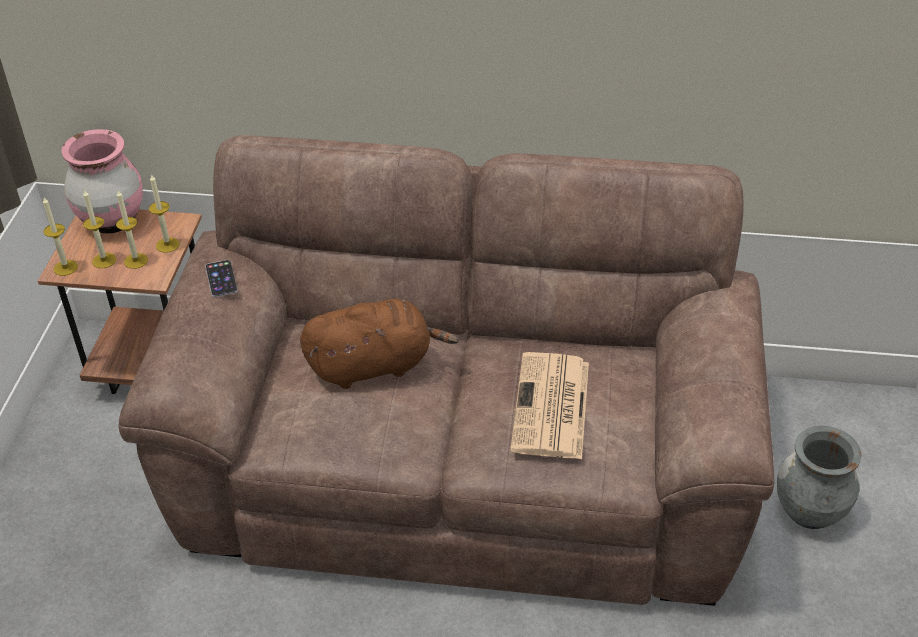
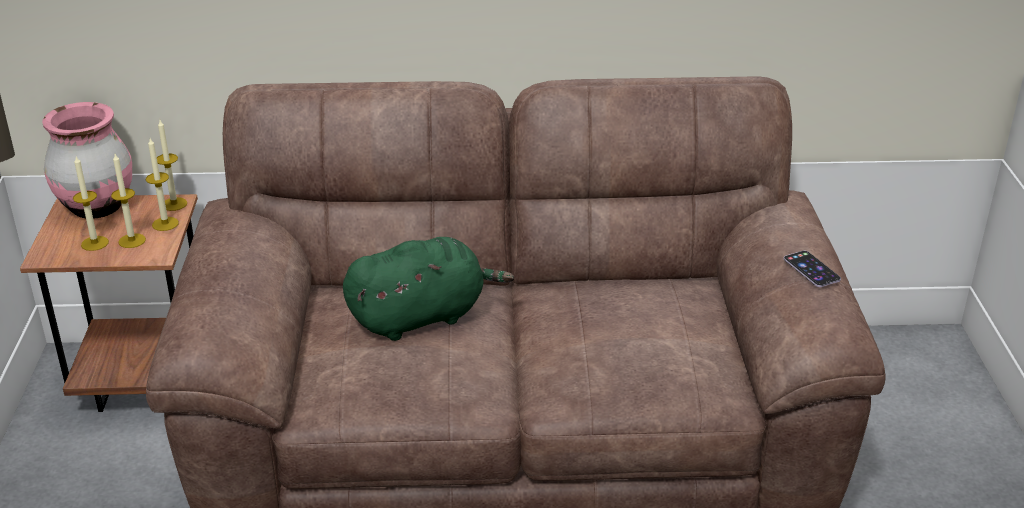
camera: 10 degrees left, 10 degrees down
(65, 268) = (51, 253): candle -> candle (174, 204)
(221, 279) = (242, 235): phone -> phone (811, 269)
(375, 365) = (422, 317): brown plush toy -> green plush toy
(551, 408) = (626, 336): newspaper -> none
(809, 512) = (891, 445): grey vase -> none

